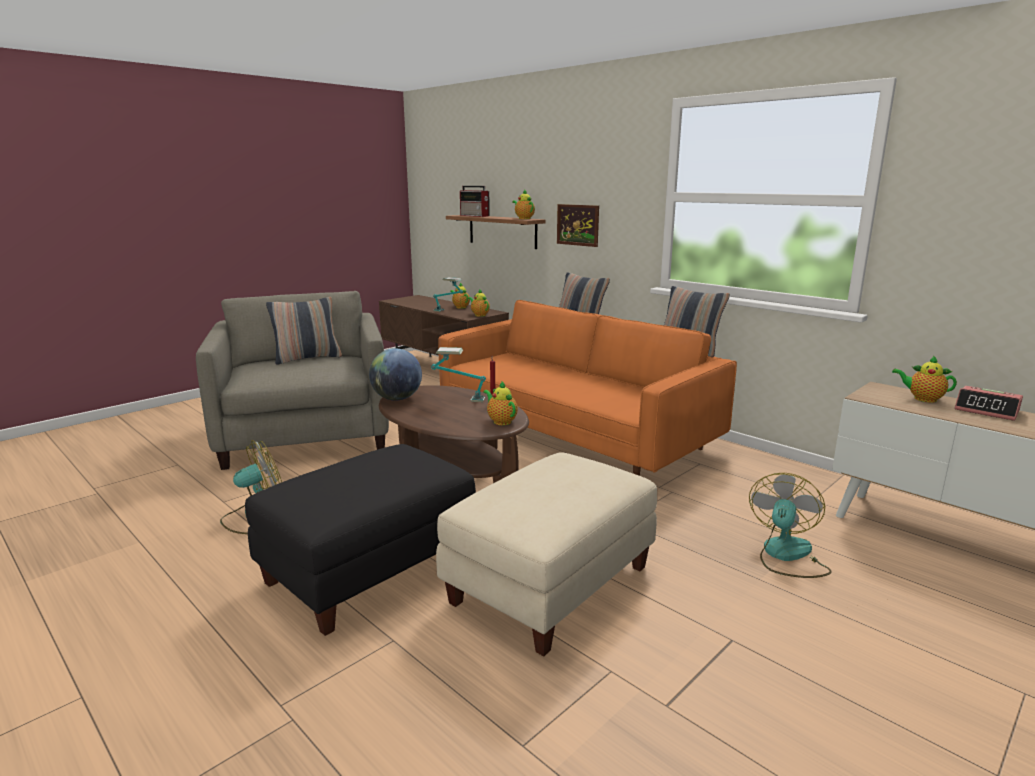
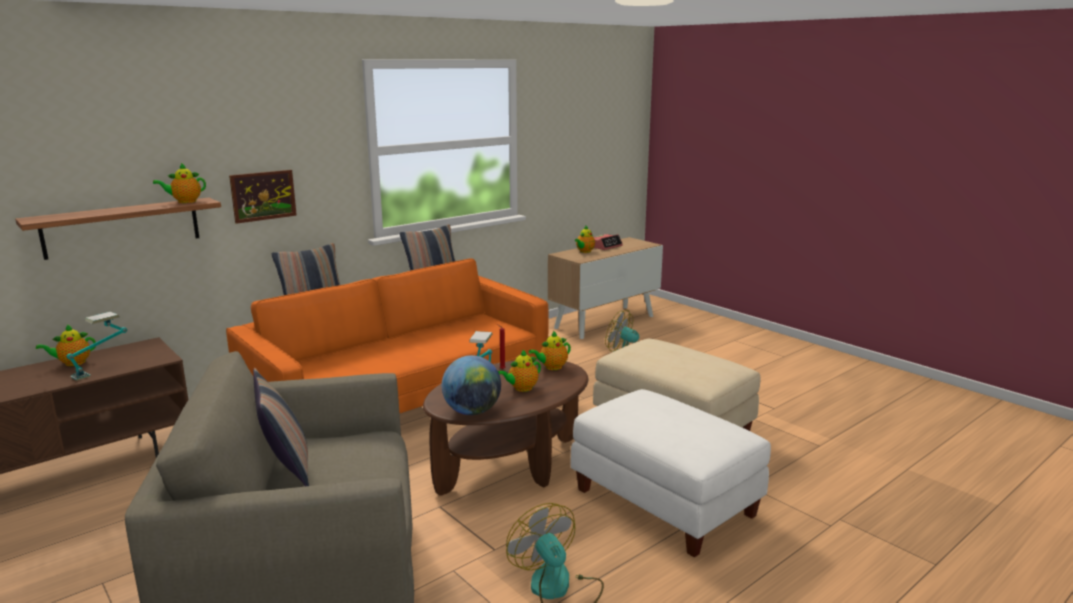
camera: 85 degrees left, 0 degrees up
(370, 571) = (666, 502): black ottoman -> white ottoman
(475, 216) = (74, 214): radio -> none
(479, 315) = (154, 352): teapot -> teapot (521, 388)

